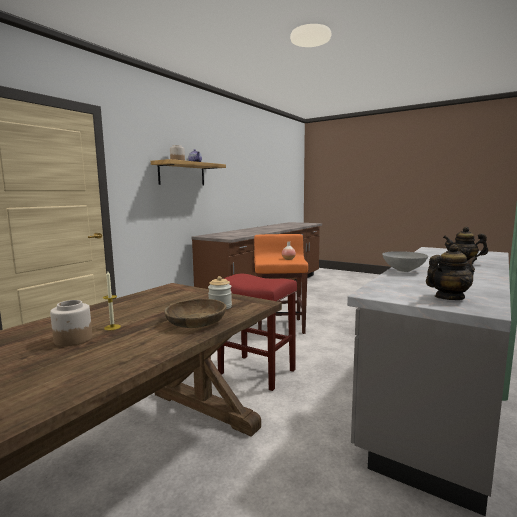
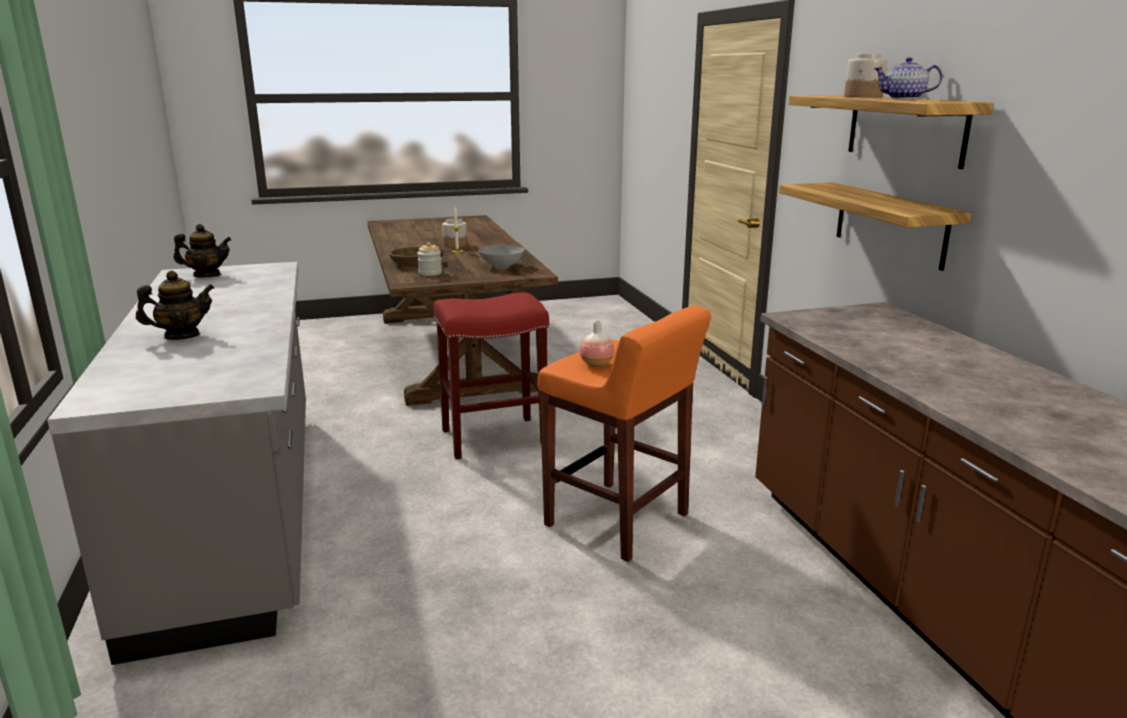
camera: 130 degrees right, 10 degrees up
(182, 209) = (889, 224): none -> shelf
(403, 270) = (270, 298): grey bowl -> grey bowl (501, 266)
(449, 297) = (207, 275): teapot -> teapot turned 120 degrees counterclockwise

